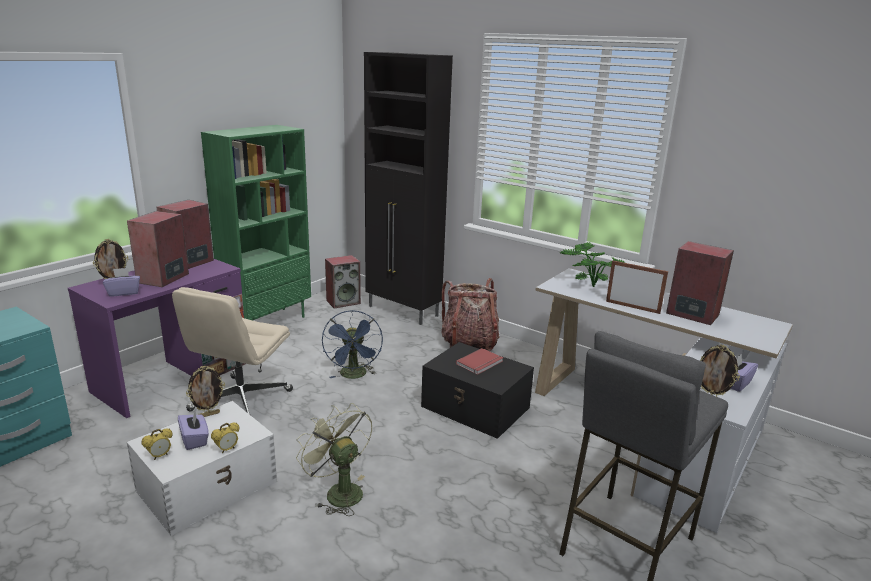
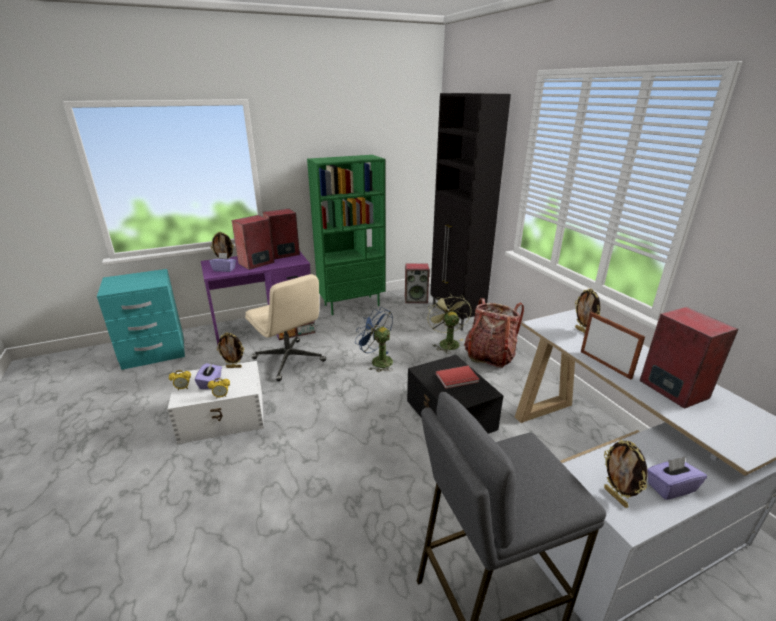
camera: 30 degrees right, 5 degrees up
(241, 401) = (289, 360): beige office chair -> beige office chair turned 90 degrees counterclockwise
(338, 491) = (294, 451): green fan -> green fan (446, 342)
(354, 376) = (377, 361): blue fan -> blue fan turned 105 degrees clockwise
(591, 285) = (582, 331): potted plant -> picture frame

